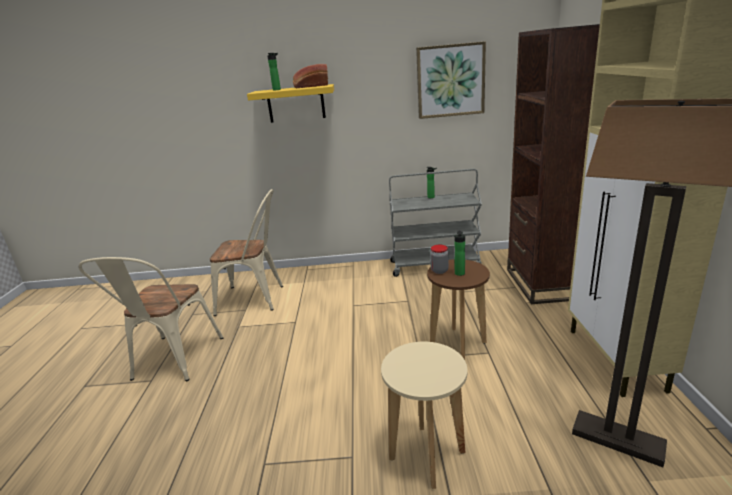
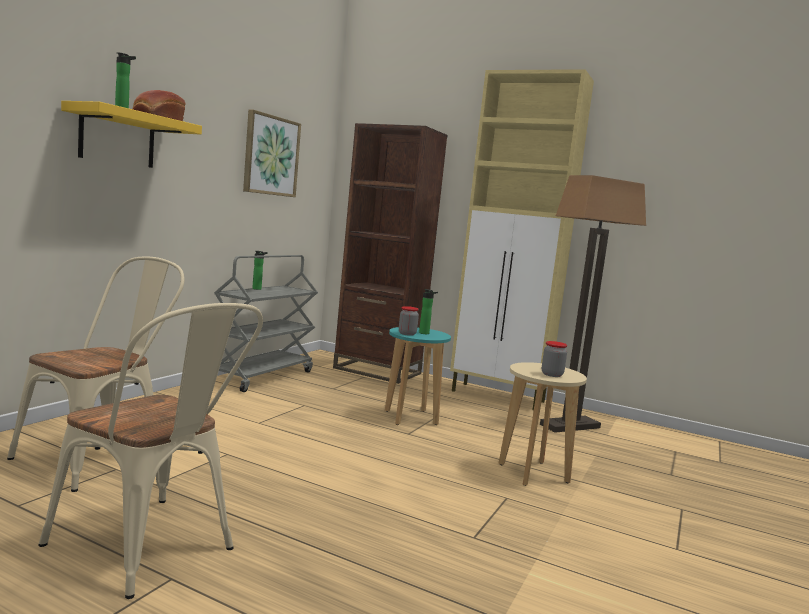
camera: 65 degrees left, 15 degrees down
(412, 372) = (552, 374): none -> jar
(458, 344) = (410, 417): brown stool -> turquoise stool

